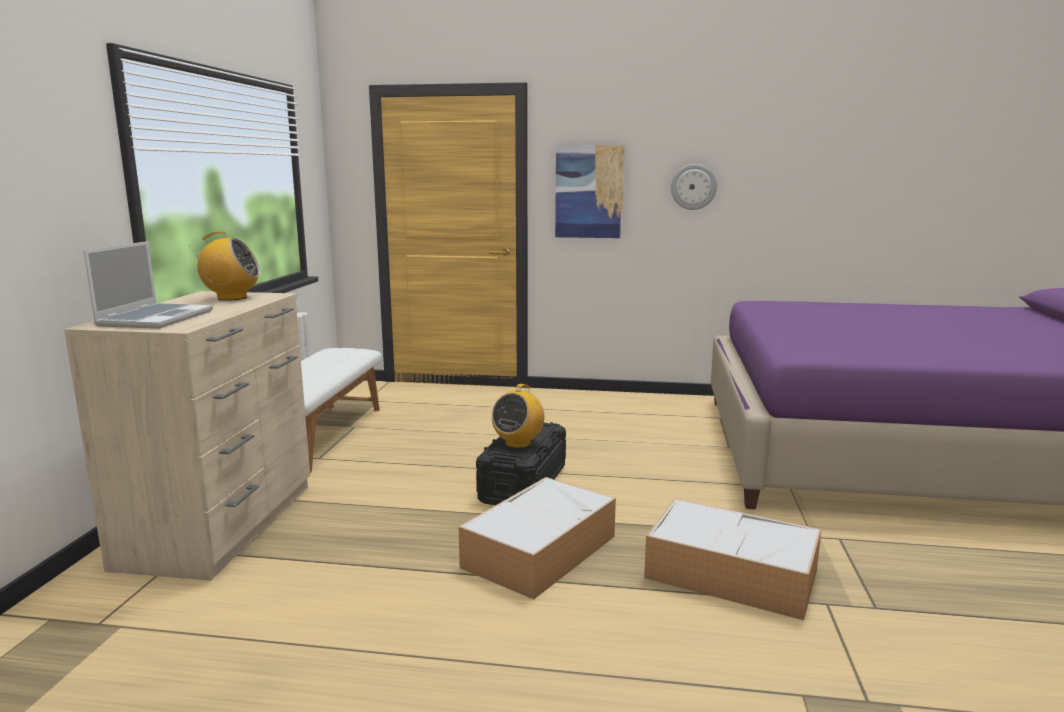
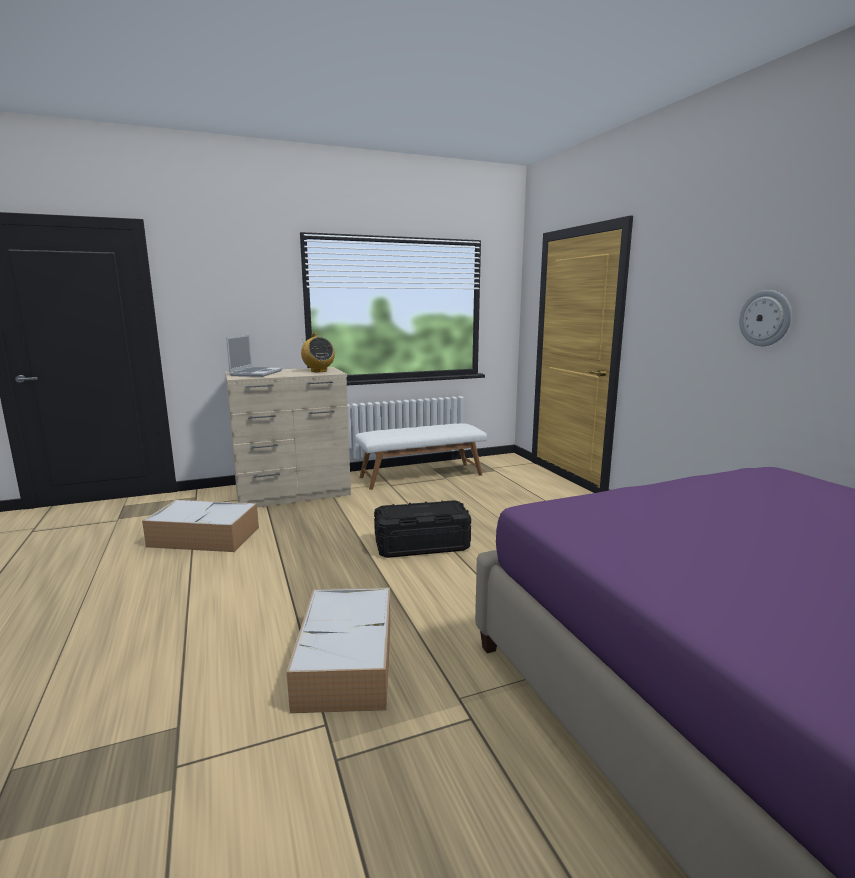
camera: 60 degrees right, 0 degrees up
(156, 318) = (256, 373): laptop -> laptop turned 60 degrees counterclockwise
(518, 443) = (410, 510): radio -> none
(541, 550) = (328, 576): storage box -> storage box (206, 537)
(589, 192) = (666, 320): picture -> none

